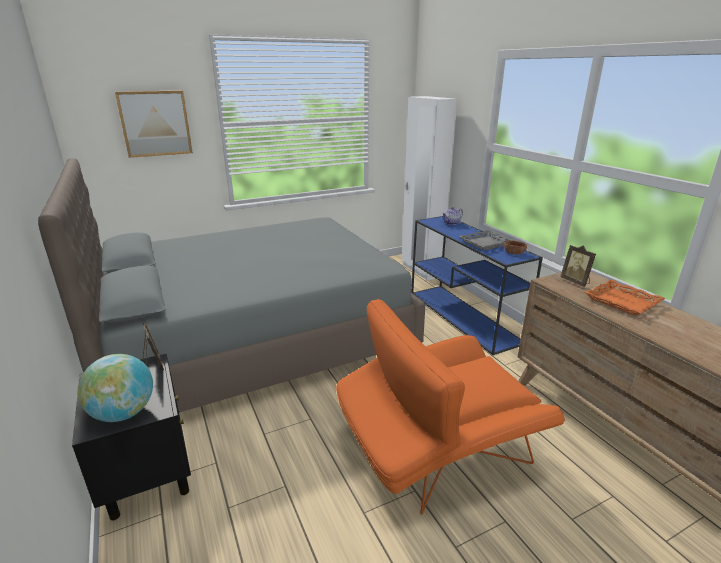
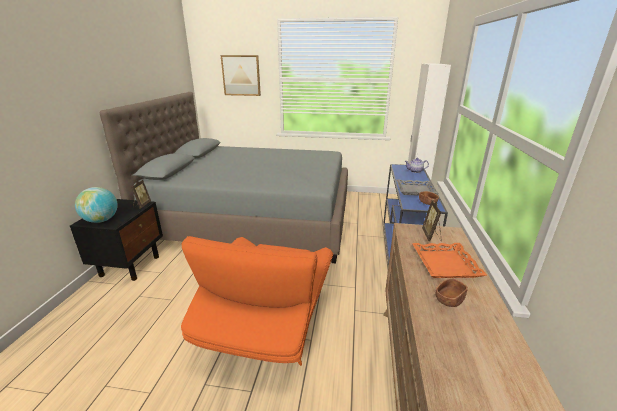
camera: 35 degrees right, 0 degrees up
(435, 451) = (267, 325): orange armchair -> orange armchair turned 90 degrees counterclockwise
(669, 328) = (449, 300): none -> brown bowl

